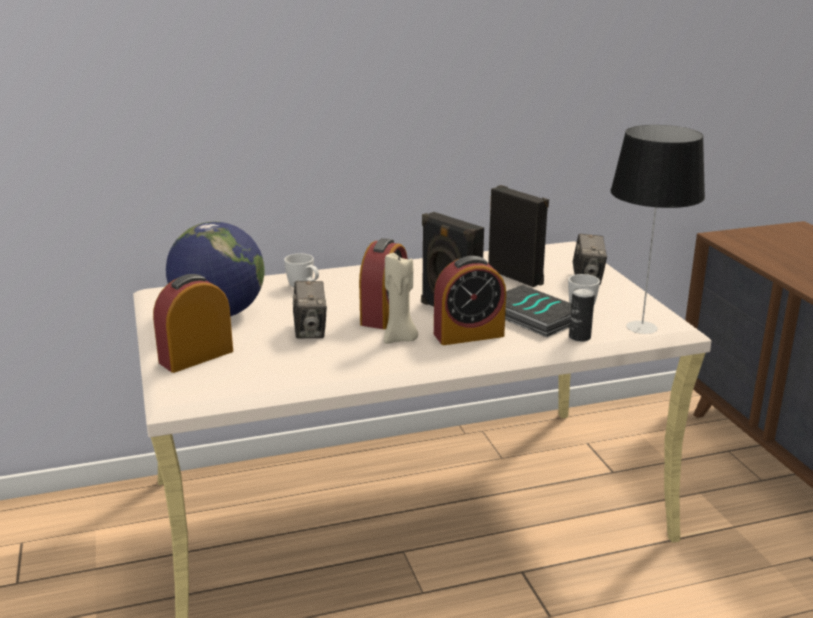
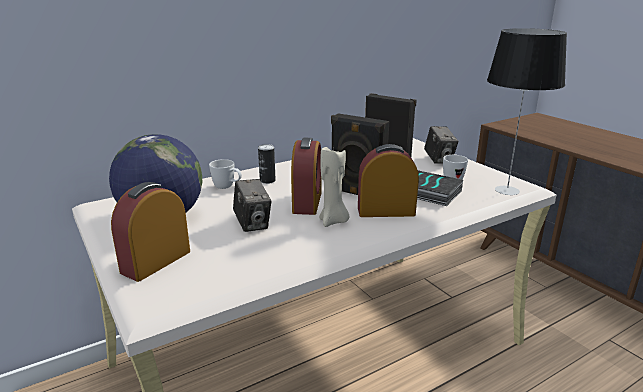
camera: 15 degrees left, 0 degrees up
(468, 335) = (386, 211): alarm clock -> alarm clock turned 150 degrees counterclockwise
(579, 337) = (470, 203): can -> can (267, 181)

